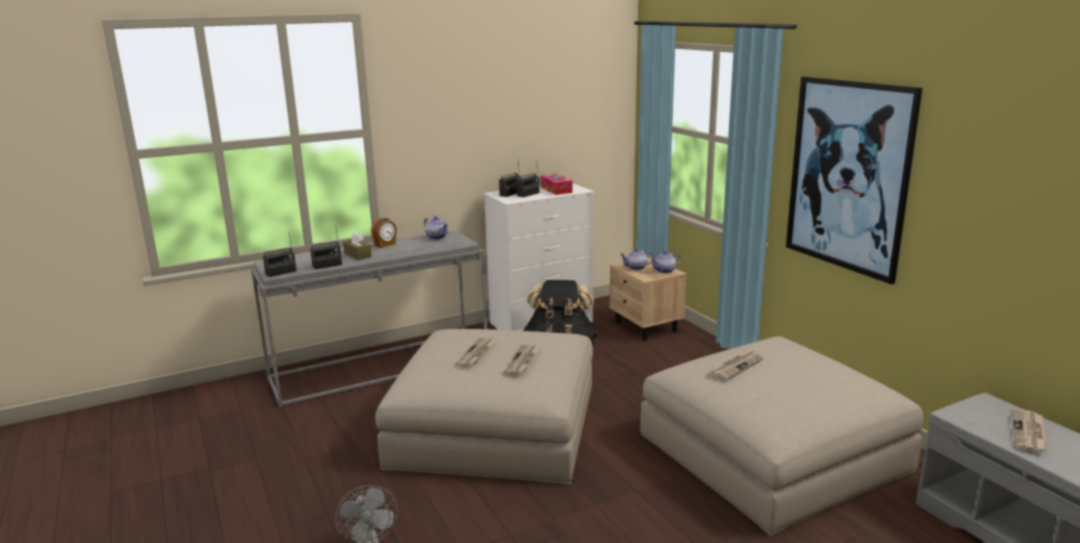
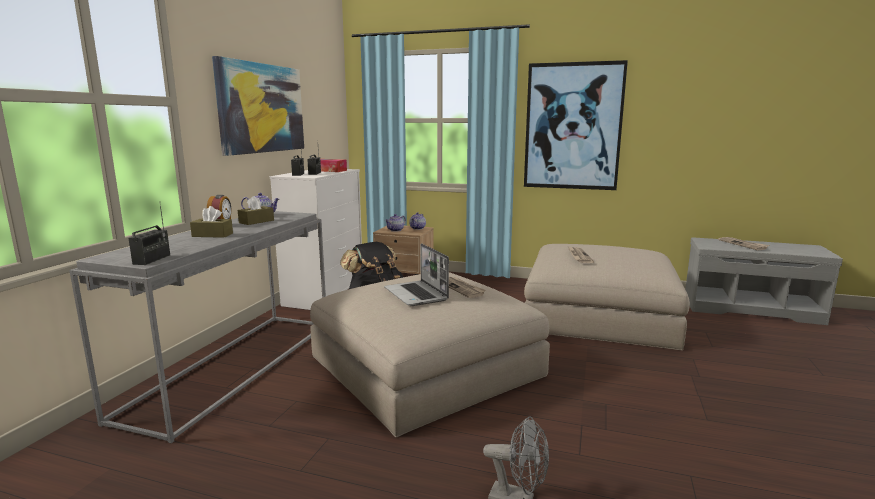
camera: 45 degrees left, 5 degrees down
(327, 265) = (199, 246): radio -> none
(415, 245) = (256, 221): none -> brown tissue box
(477, 354) = (417, 295): newspaper -> laptop
(481, 125) = (262, 108): none -> picture

